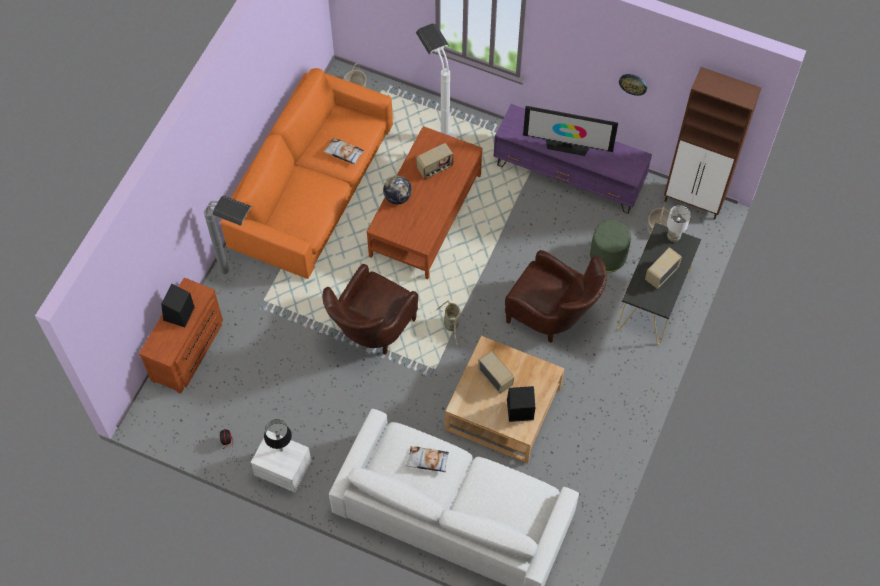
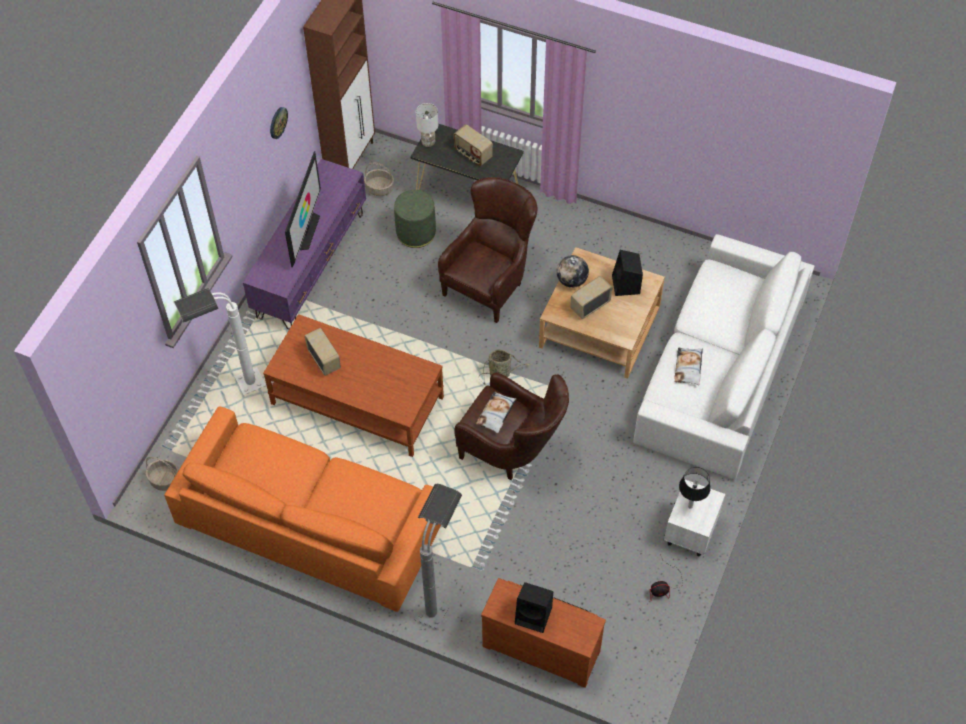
camera: 90 degrees left, 5 degrees down
(343, 153) = (290, 462): pillow -> pillow (496, 414)
(397, 197) = (363, 396): globe -> globe (571, 281)

